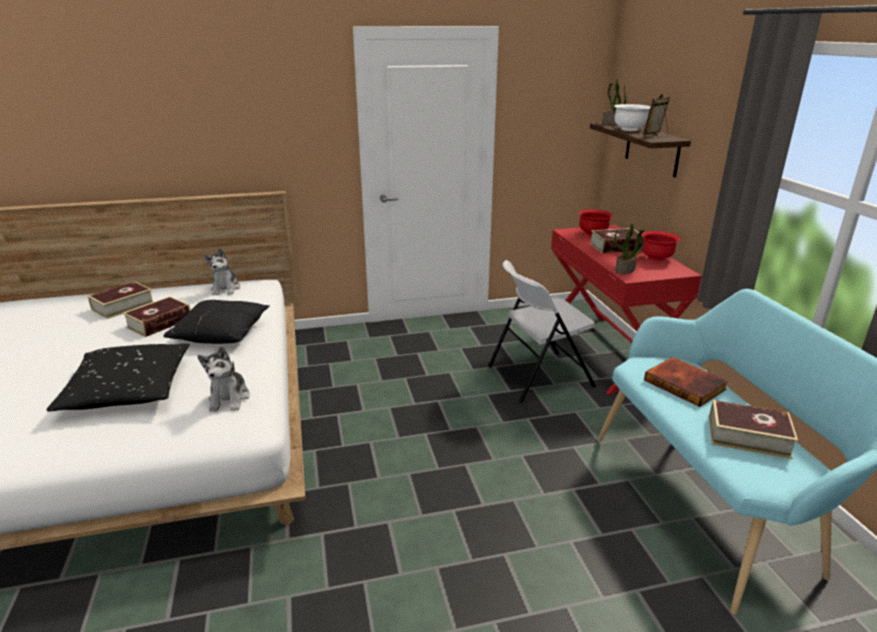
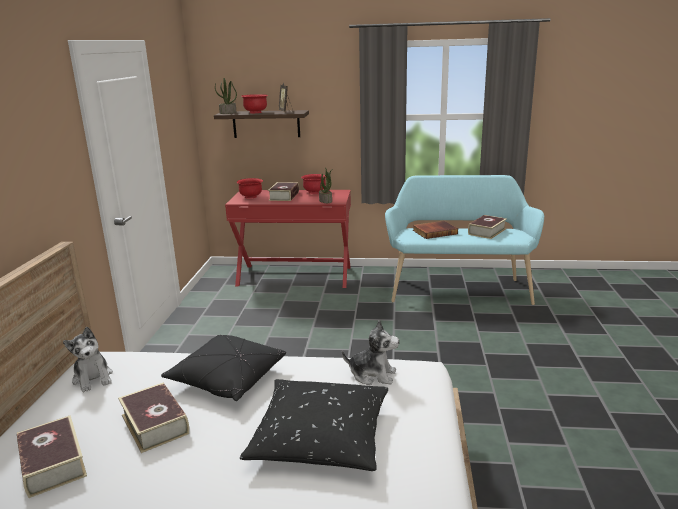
camera: 70 degrees left, 5 degrees down
(226, 289) = (93, 378): plush toy -> plush toy turned 45 degrees clockwise
(539, 376) = (305, 303): white chair -> none
(629, 129) = (255, 112): white bowl -> red bowl

